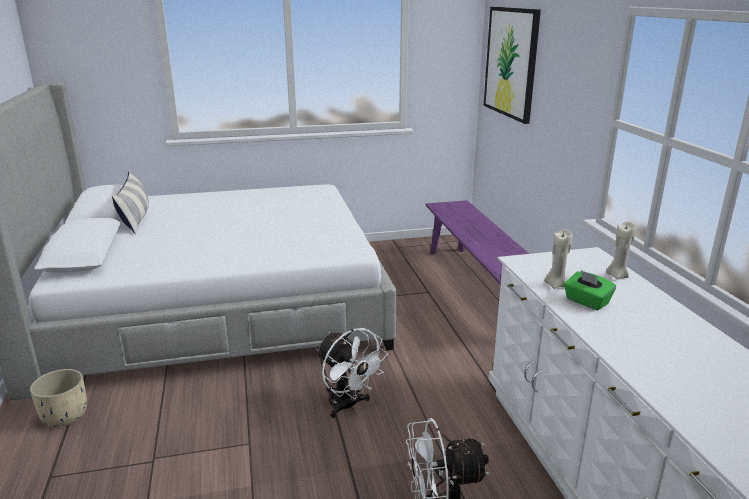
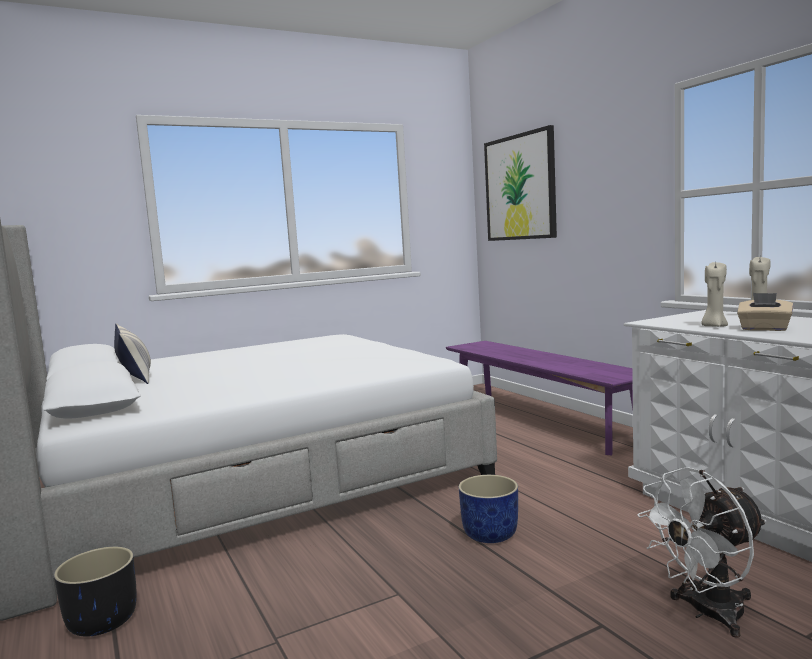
camera: 15 degrees left, 15 degrees down
(65, 417) = (103, 622): beige planter -> black planter
(348, 406) = (490, 534): white fan -> blue planter
(586, 302) = (764, 329): green tissue box -> beige tissue box

